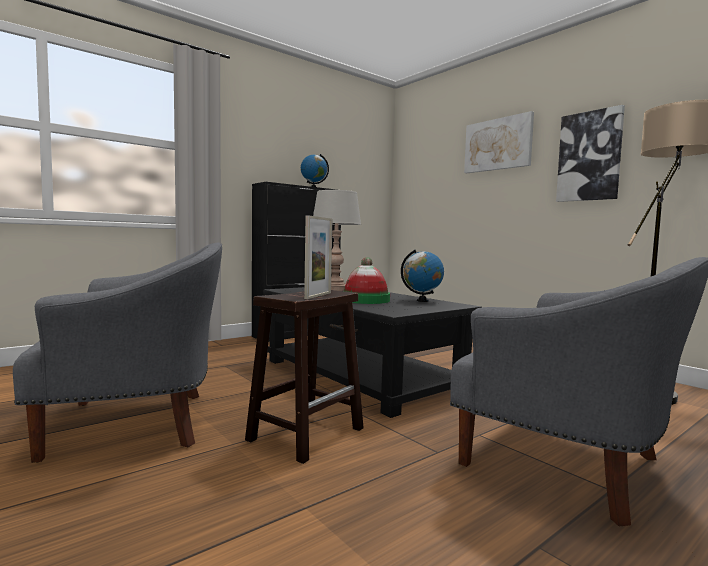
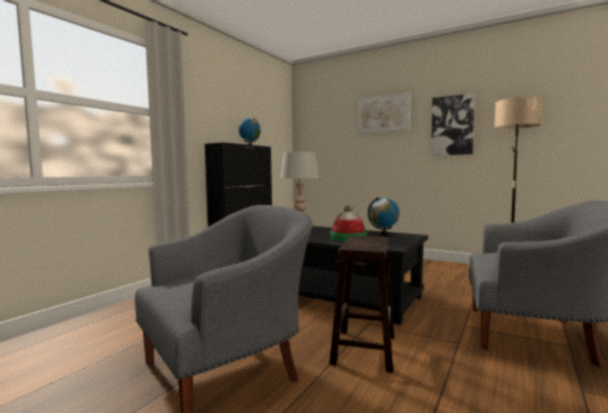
camera: 20 degrees left, 0 degrees up
(318, 295) = (375, 243): picture frame -> none

